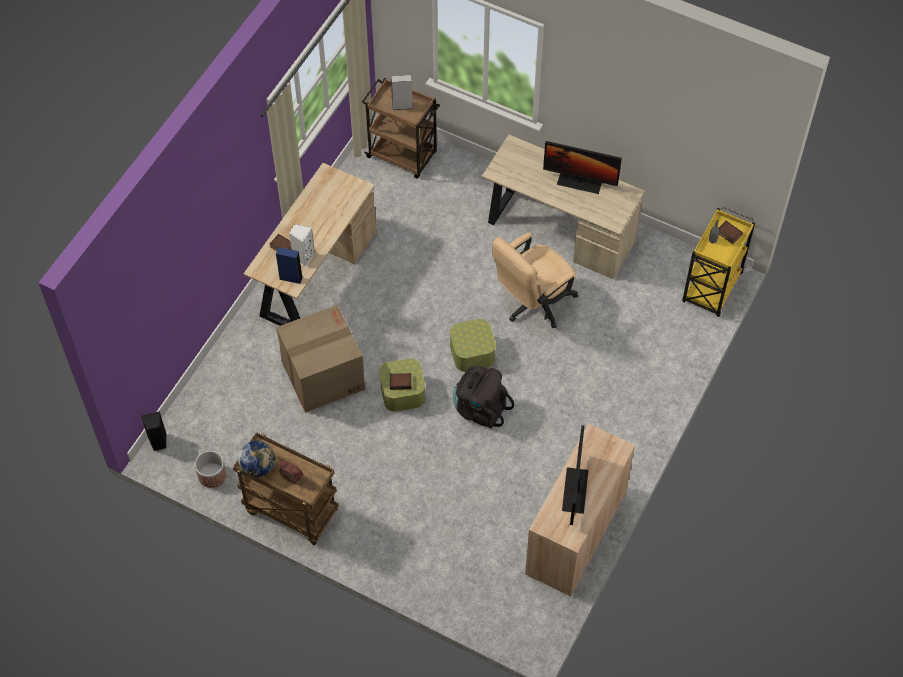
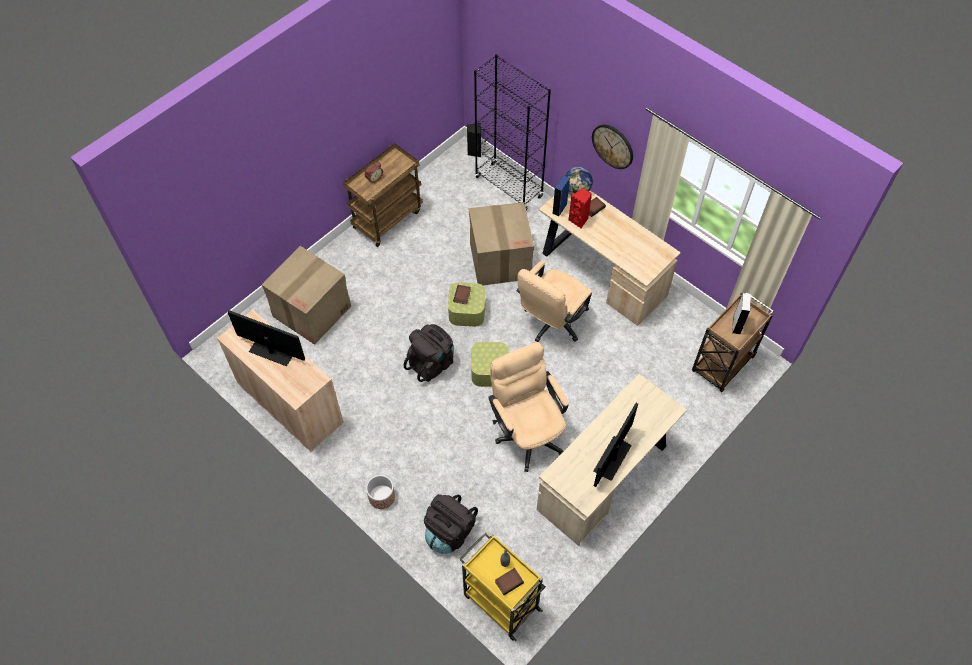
camera: 105 degrees right, 0 degrees up
(209, 390) = (509, 187): none -> black bookcase
(212, 475) = (435, 178): planter -> planter (381, 496)
(239, 200) = (613, 146): none -> wall clock
(258, 467) = (391, 161): globe -> globe (577, 191)
(303, 257) = (579, 220): white speaker -> red speaker
(395, 308) = (551, 323): none -> beige office chair
(448, 551) = (312, 310): none -> cardboard box
(662, 345) = (449, 531): none -> black backpack

